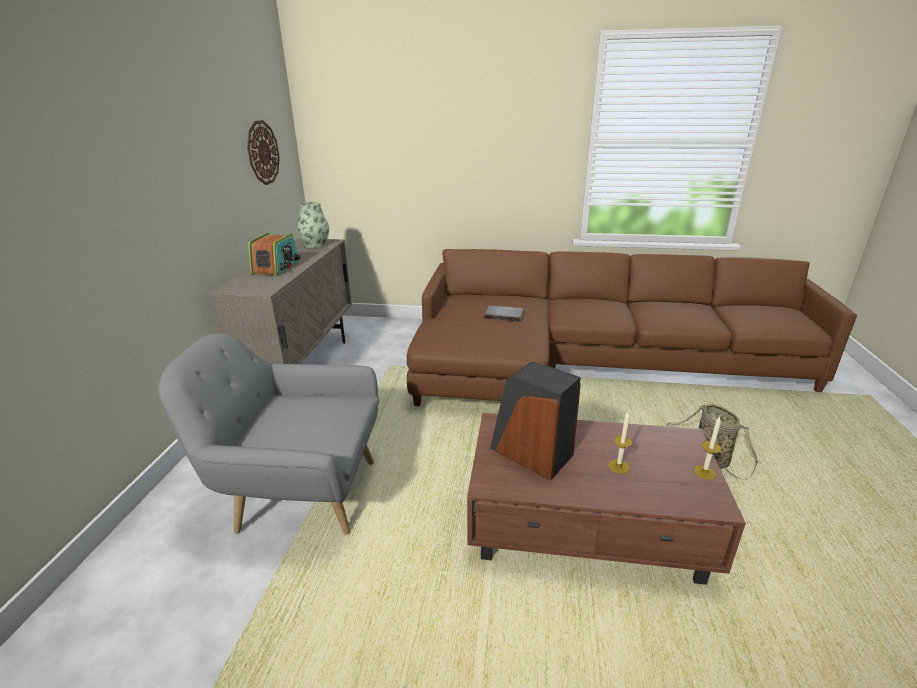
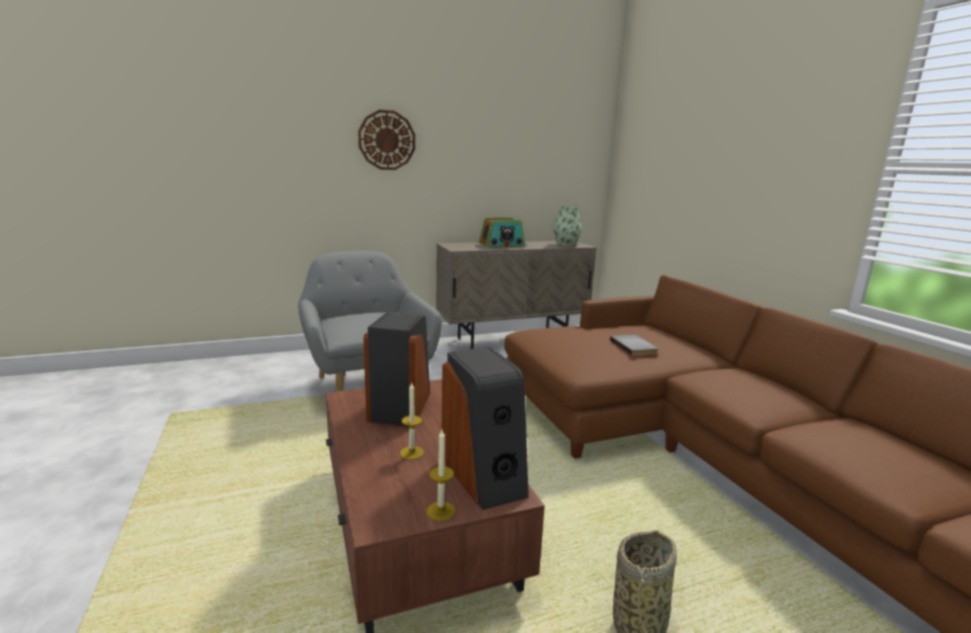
camera: 60 degrees right, 10 degrees down
(263, 152) = (552, 160): wall clock -> wall clock (387, 140)
(661, 441) = (484, 475): none -> speaker

